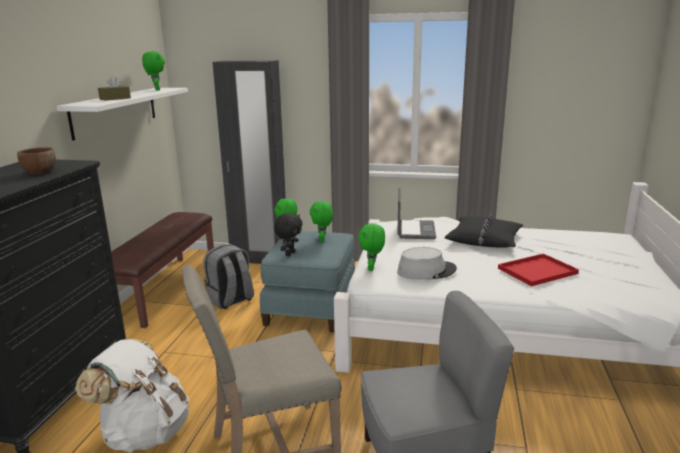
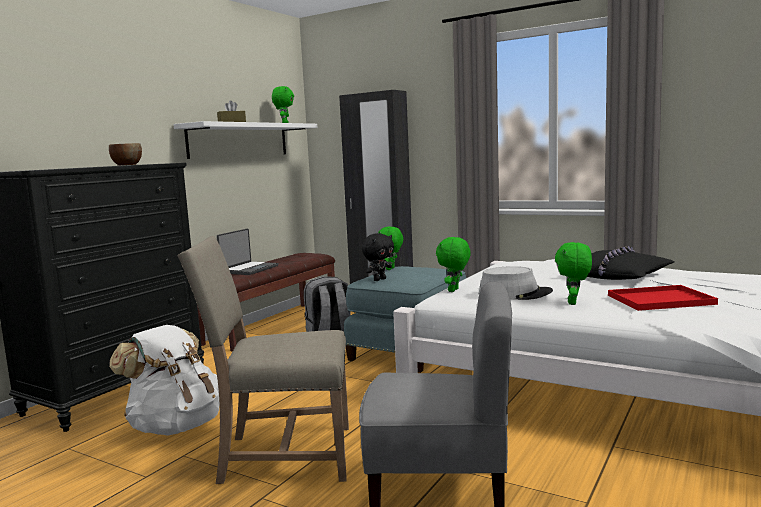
camera: 20 degrees right, 10 degrees down
(322, 240) = (423, 271): green plush toy -> green plush toy (573, 303)
(414, 230) = (533, 266): laptop -> laptop (249, 269)

